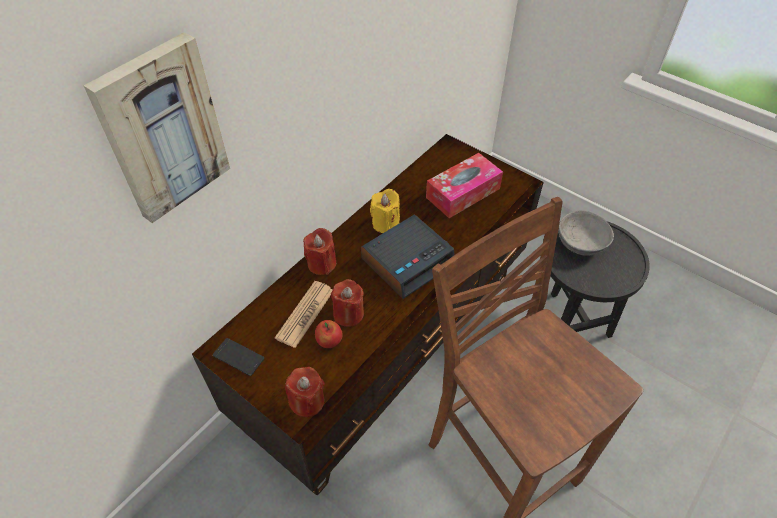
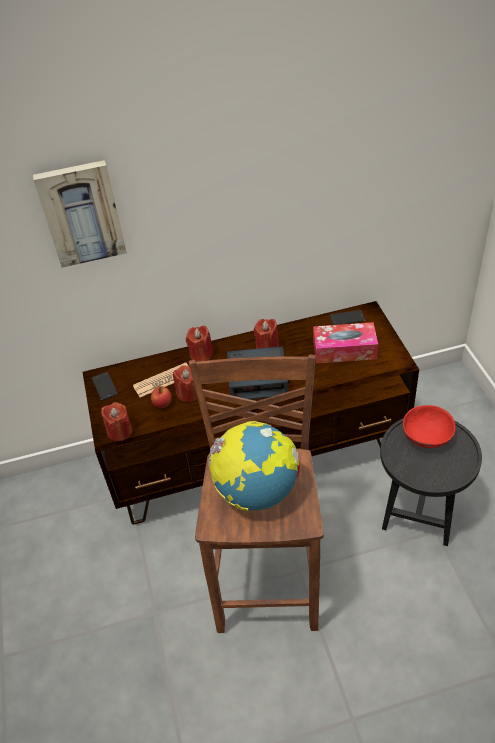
camera: 40 degrees right, 5 degrees down
(385, 223) = (267, 347): yellow candle -> red candle
(436, 161) = (347, 318): none -> phone
(542, 382) = (257, 491): none -> globe
(580, 243) = (426, 435): grey bowl -> red bowl

